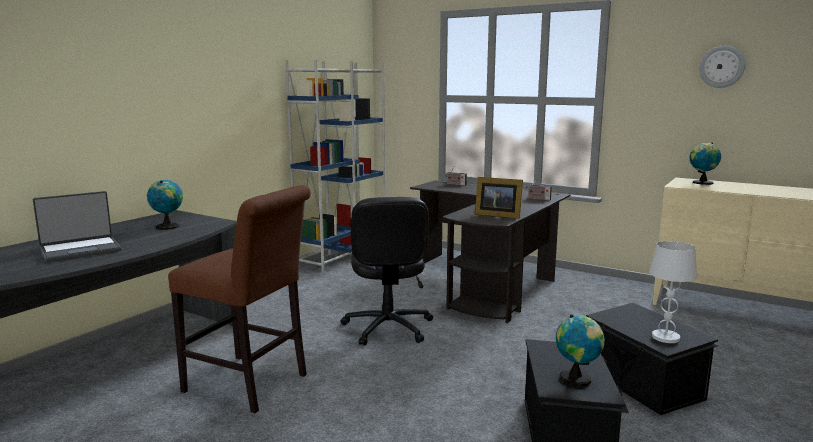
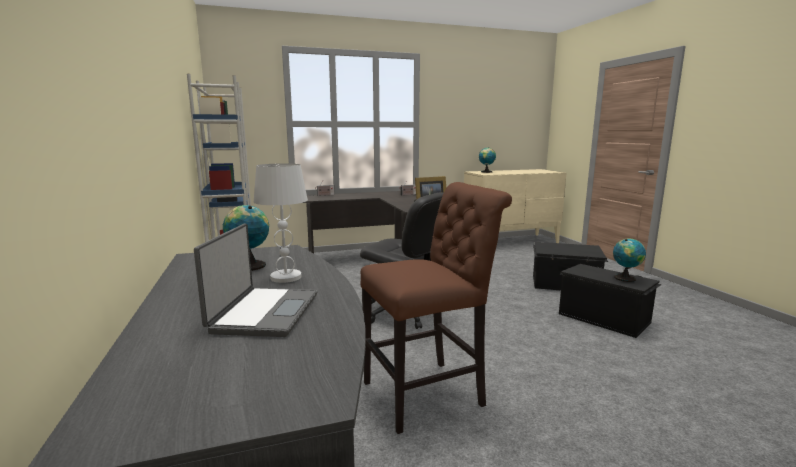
camera: 50 degrees left, 0 degrees up
(666, 337) = (587, 251): white table lamp -> white table lamp (286, 277)
(722, 66) = (483, 102): wall clock -> none

